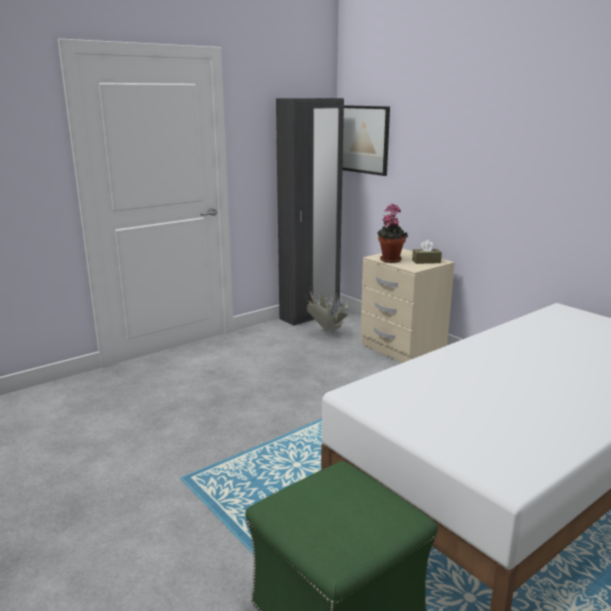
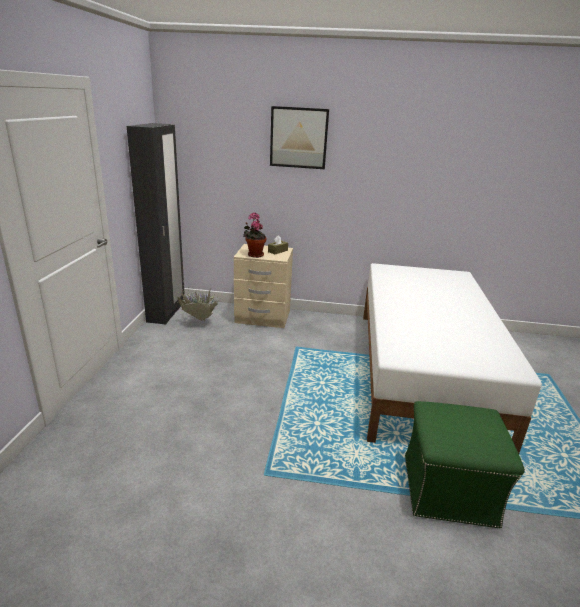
camera: 45 degrees left, 5 degrees up
(365, 139) = (193, 159): picture -> picture (298, 138)

